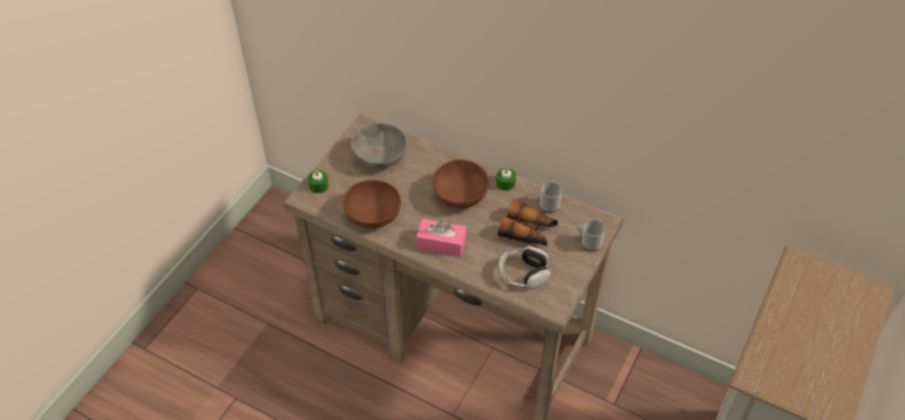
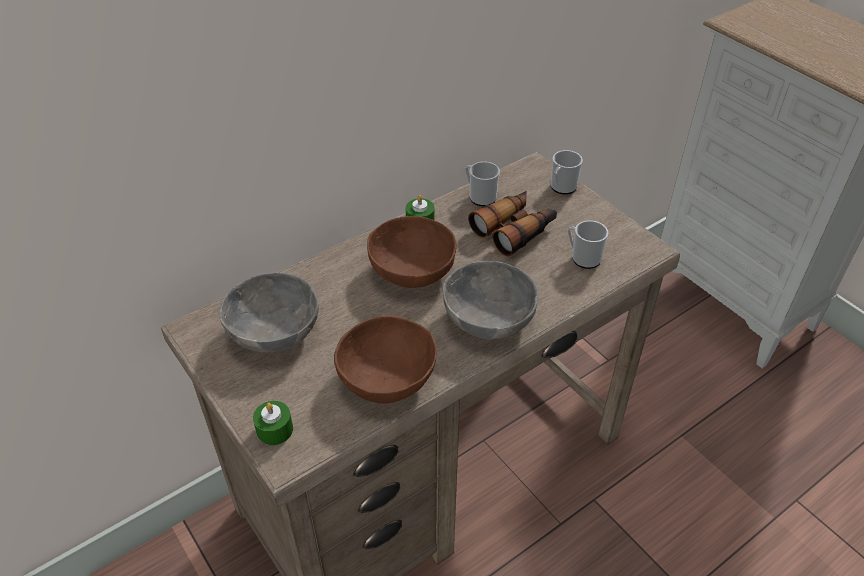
camera: 65 degrees left, 5 degrees down
(441, 243) = (488, 318): pink tissue box -> grey bowl
(523, 274) = (583, 258): headphones -> mug

